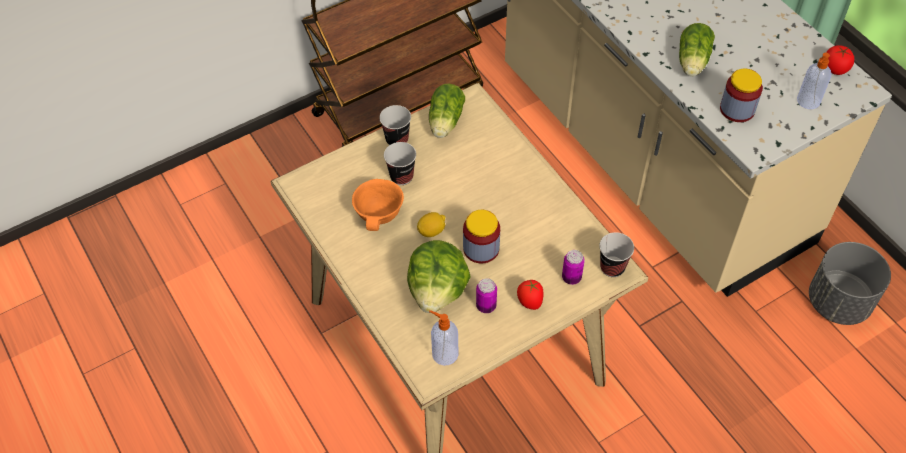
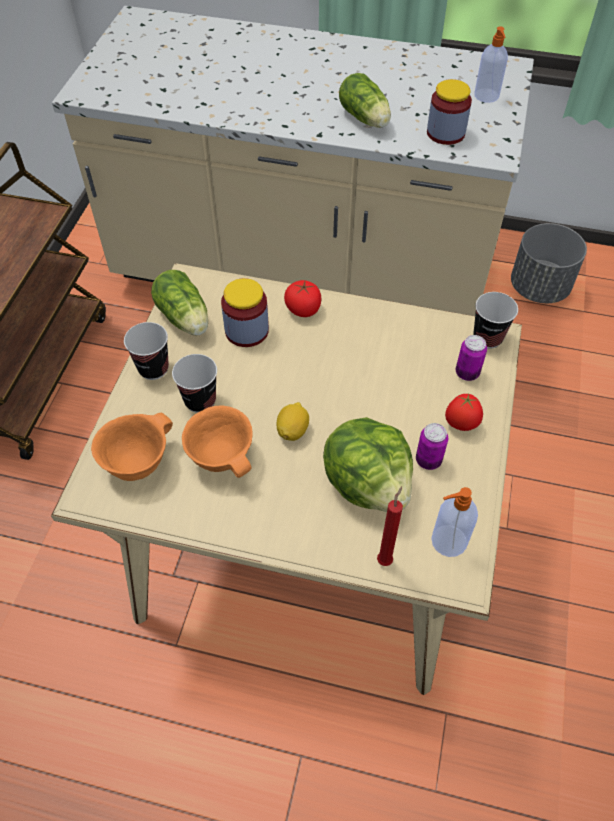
camera: 45 degrees left, 0 degrees up
(335, 185) = (137, 462): none -> orange bowl
(401, 334) = (385, 559): none -> red candle
(481, 248) = (359, 410): jar -> jar (246, 331)
(835, 68) = (474, 62): tomato -> tomato (303, 309)

